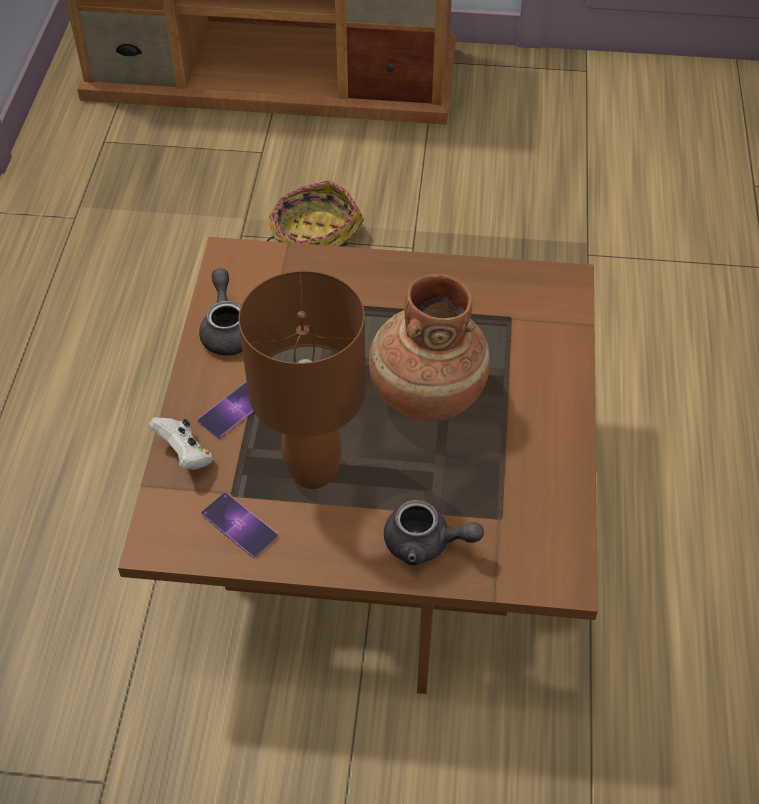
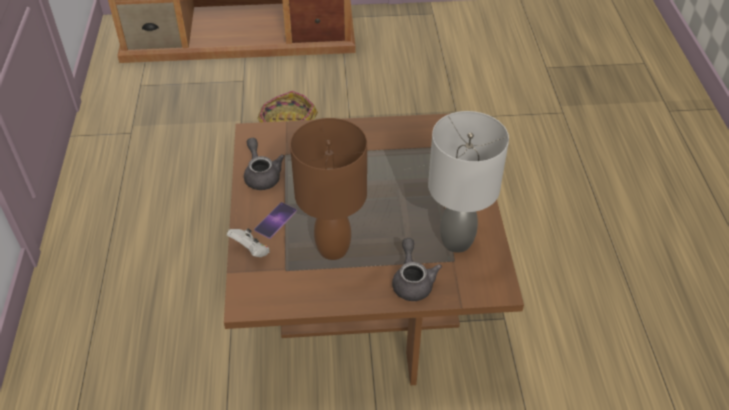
camera: 10 degrees left, 5 degrees down
(239, 525) = (295, 286): phone -> none
(426, 394) = (392, 196): brown vase -> none
(426, 544) = (412, 281): grey teapot -> grey teapot turned 105 degrees counterclockwise
(511, 487) = (456, 242): none -> grey table lamp

